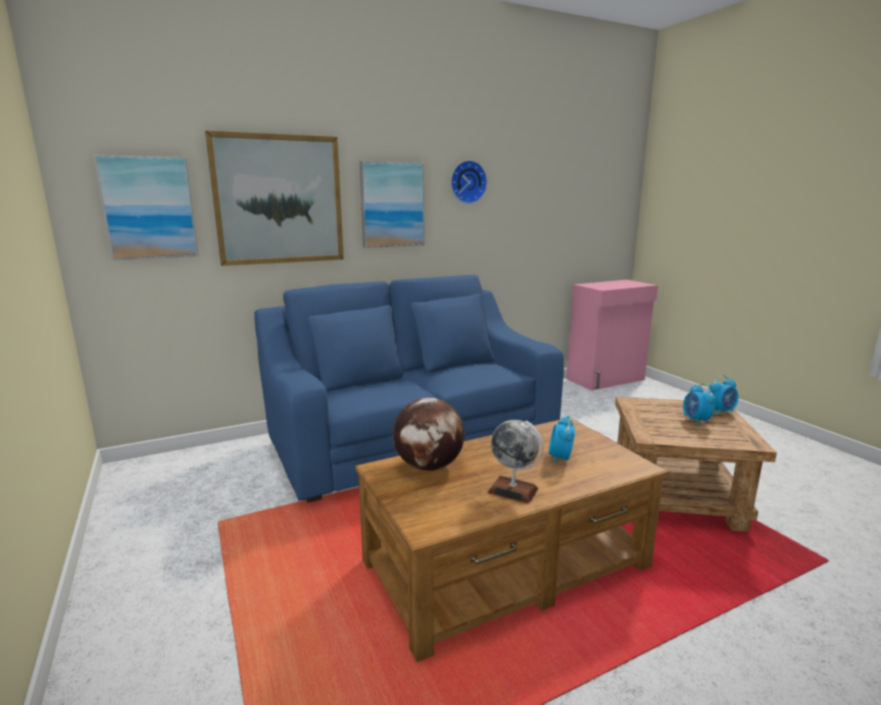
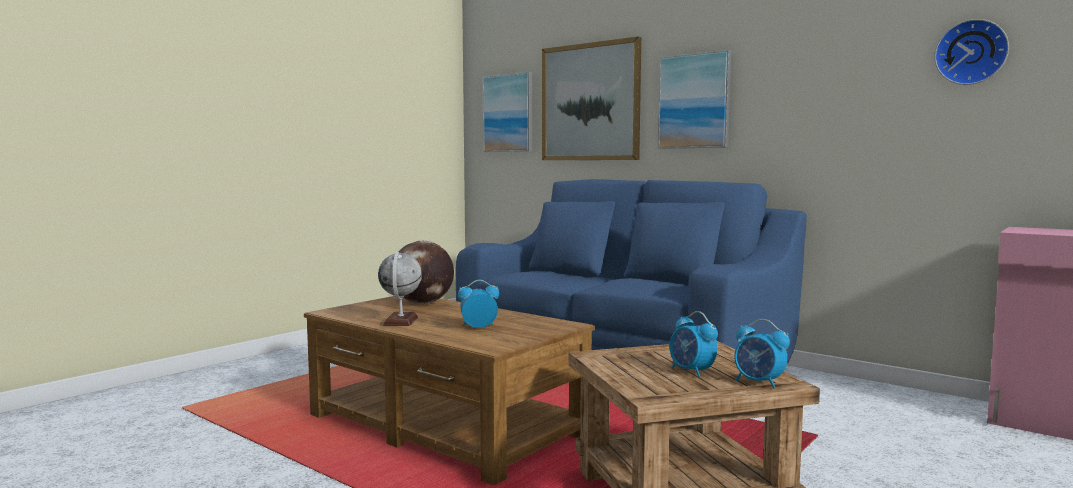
camera: 65 degrees right, 10 degrees down
(467, 182) = (793, 66): wall clock -> wall clock (971, 52)
(696, 420) = (692, 371): alarm clock -> alarm clock turned 90 degrees counterclockwise

